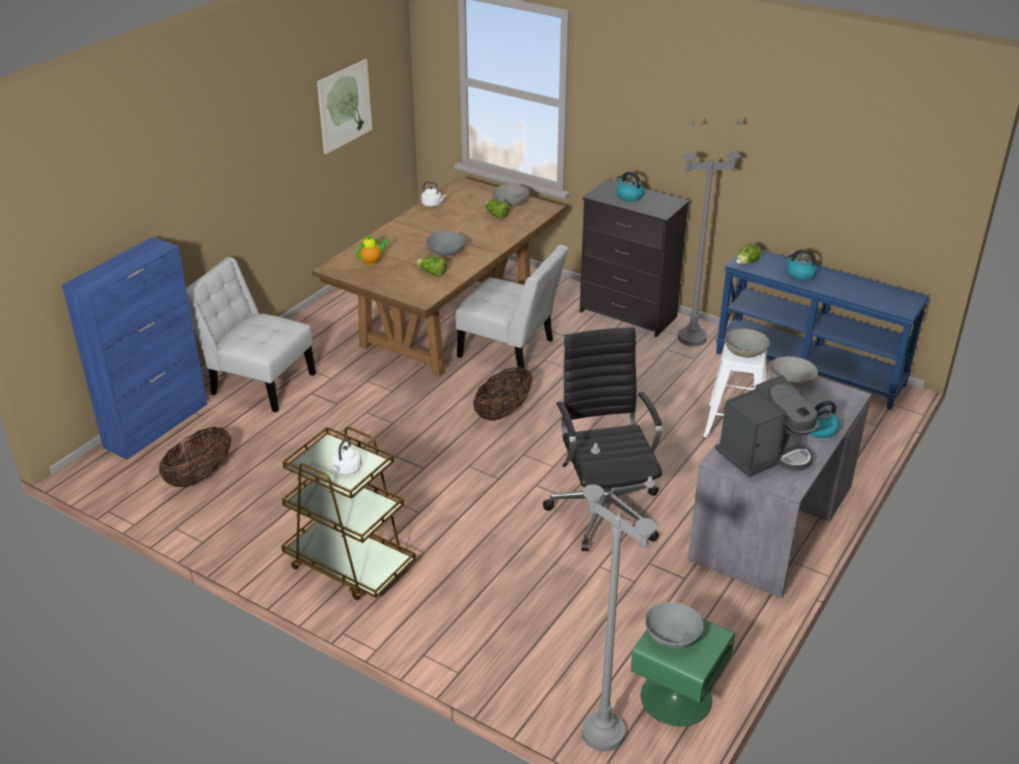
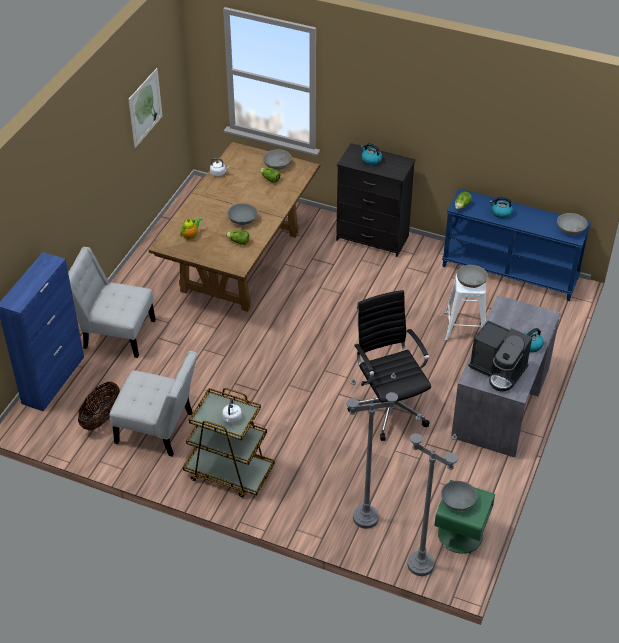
camera: 10 degrees left, 10 degrees up
(503, 412) = (301, 336): basket -> none
(511, 350) = (293, 281): white chair -> white chair (158, 429)
(692, 338) = (423, 255): grey floor lamp -> grey floor lamp (365, 518)
(764, 455) = (498, 370): coffee machine -> coffee machine turned 75 degrees clockwise
(791, 381) = (507, 308): grey bowl -> grey bowl (571, 229)

